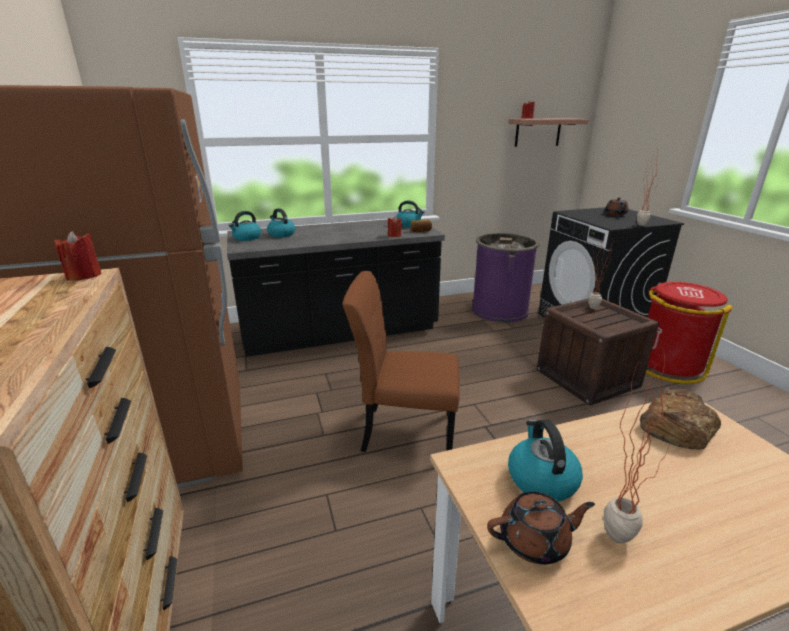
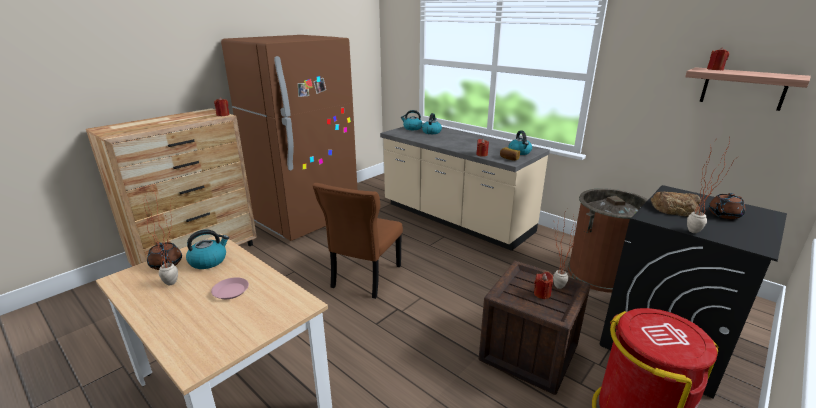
camera: 60 degrees right, 0 degrees up
(340, 331) = (455, 218): black counter -> beige counter
(404, 431) = (364, 278): brown chair -> brown chair turned 135 degrees counterclockwise
(499, 310) = (600, 274): purple trash can -> brown trash can
(601, 317) = (542, 294): none -> red candle
(653, 464) = (231, 291): none -> pink plate
(676, 426) = (277, 298): bread -> bread (675, 208)

